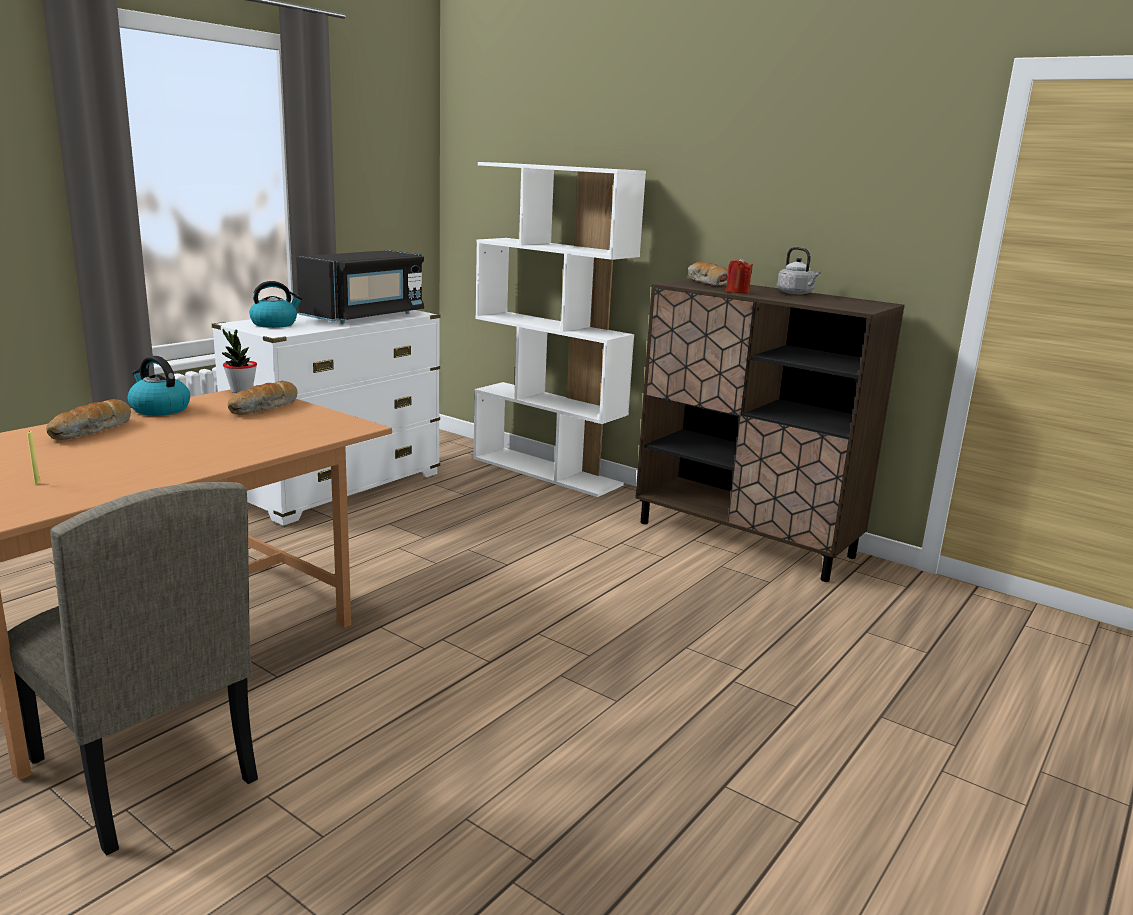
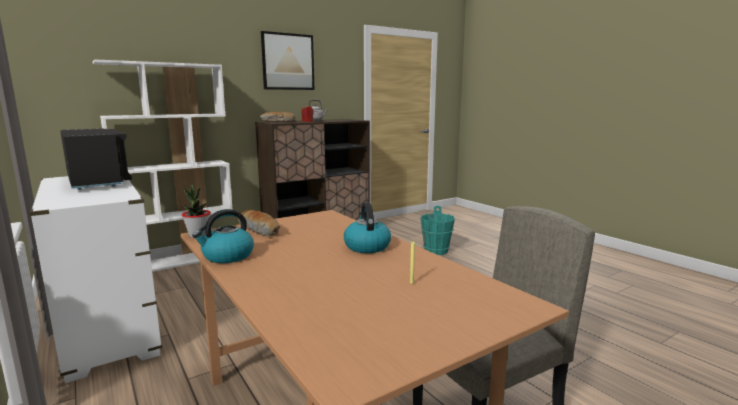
camera: 70 degrees left, 5 degrees down
(92, 431) = (276, 274): bread -> none
(275, 324) = (79, 198): kettle -> kettle (366, 246)
(785, 162) = (288, 62): none -> picture
(813, 680) = (436, 251): none -> turquoise bucket

